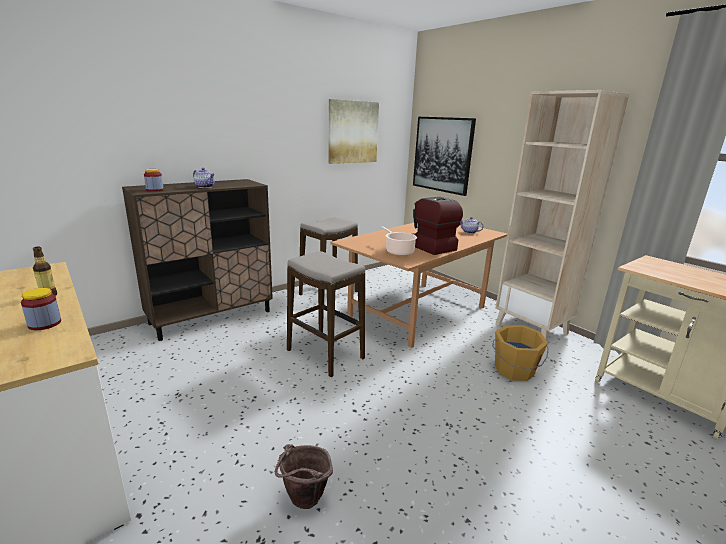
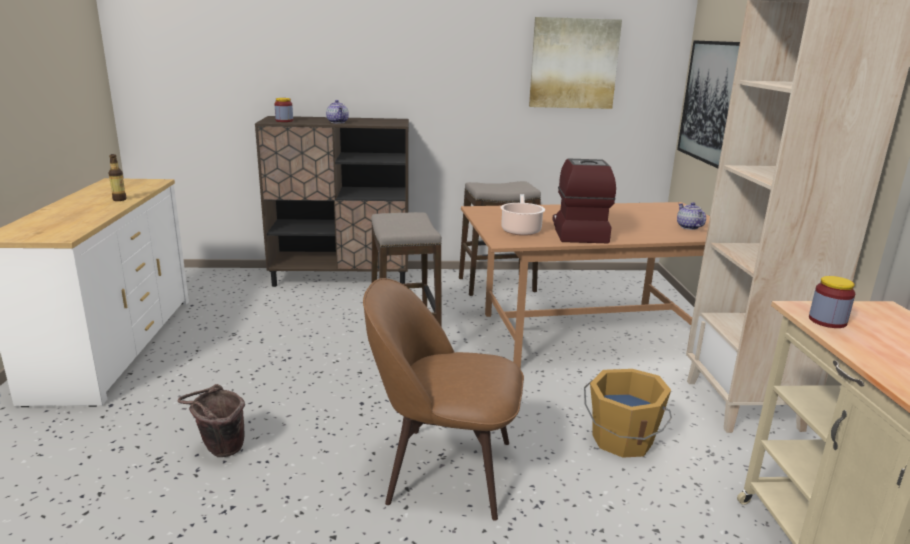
camera: 35 degrees right, 0 degrees up
(45, 324) = (84, 216): jar -> jar (827, 321)
(462, 433) = (444, 470): none -> brown chair

